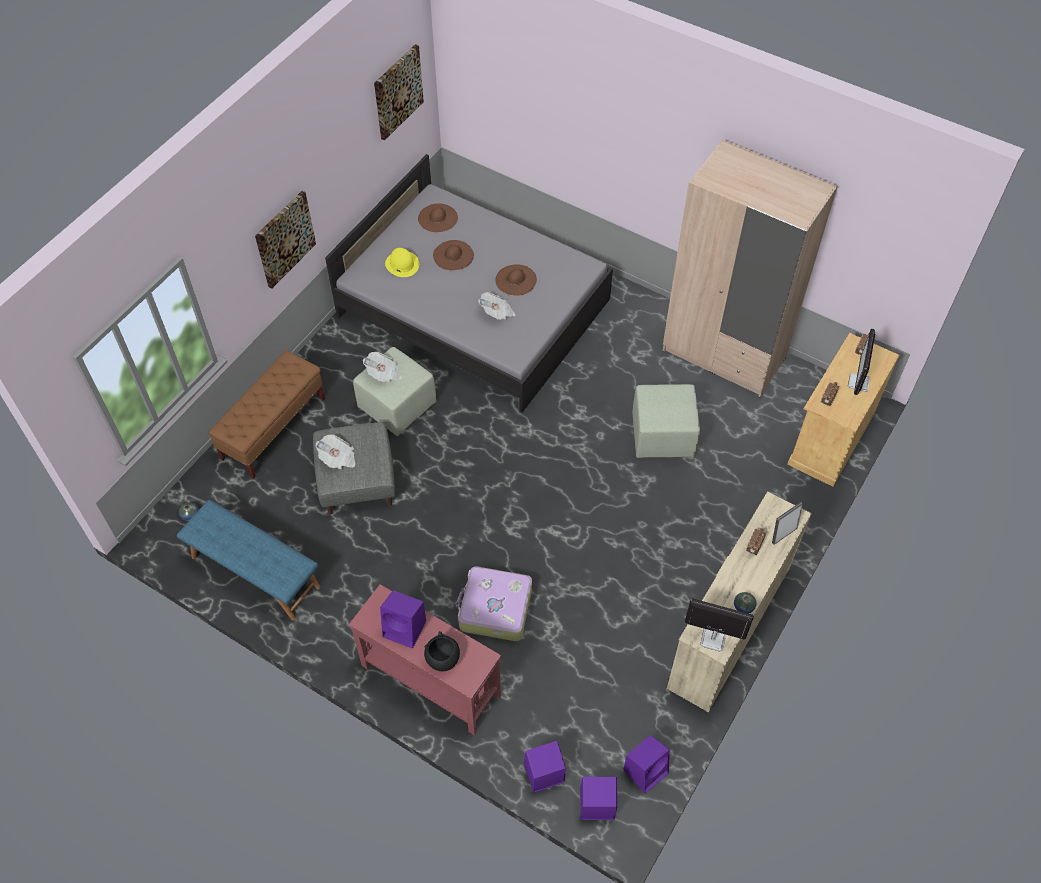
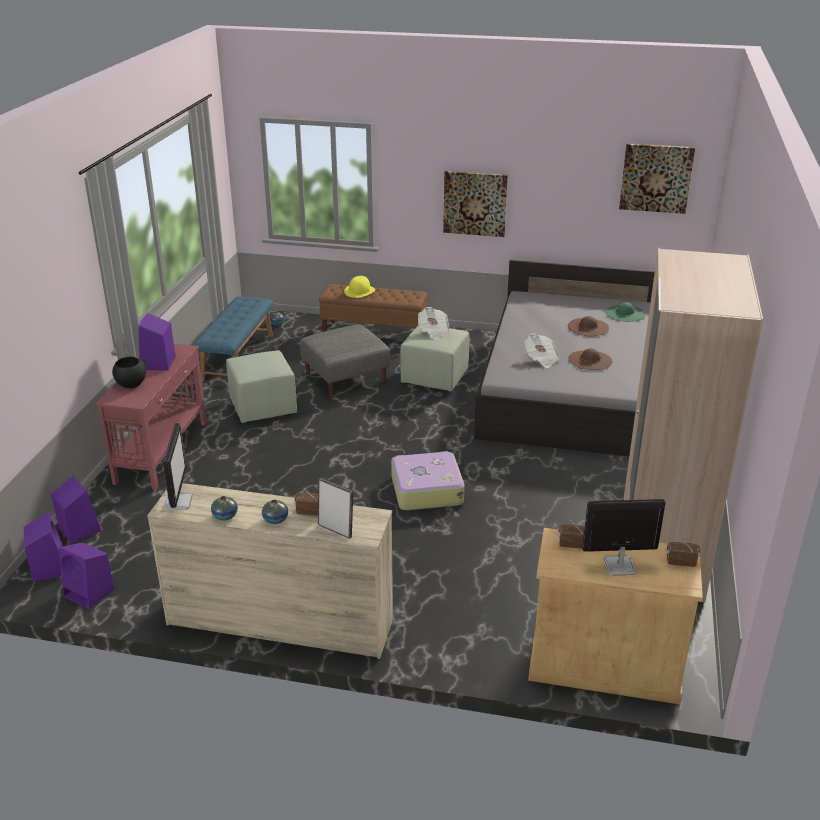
camera: 70 degrees right, 25 degrees down
(338, 458) = (337, 335): newspaper -> none
(402, 264) = (554, 308): yellow hat -> yellow hat (359, 291)
(438, 218) = (625, 313): brown hat -> green hat
(494, 609) = (245, 468): suitcase -> suitcase (426, 490)
(663, 435) = (509, 529): green ottoman -> green ottoman (263, 408)
(758, 572) = (275, 520): none -> vase

